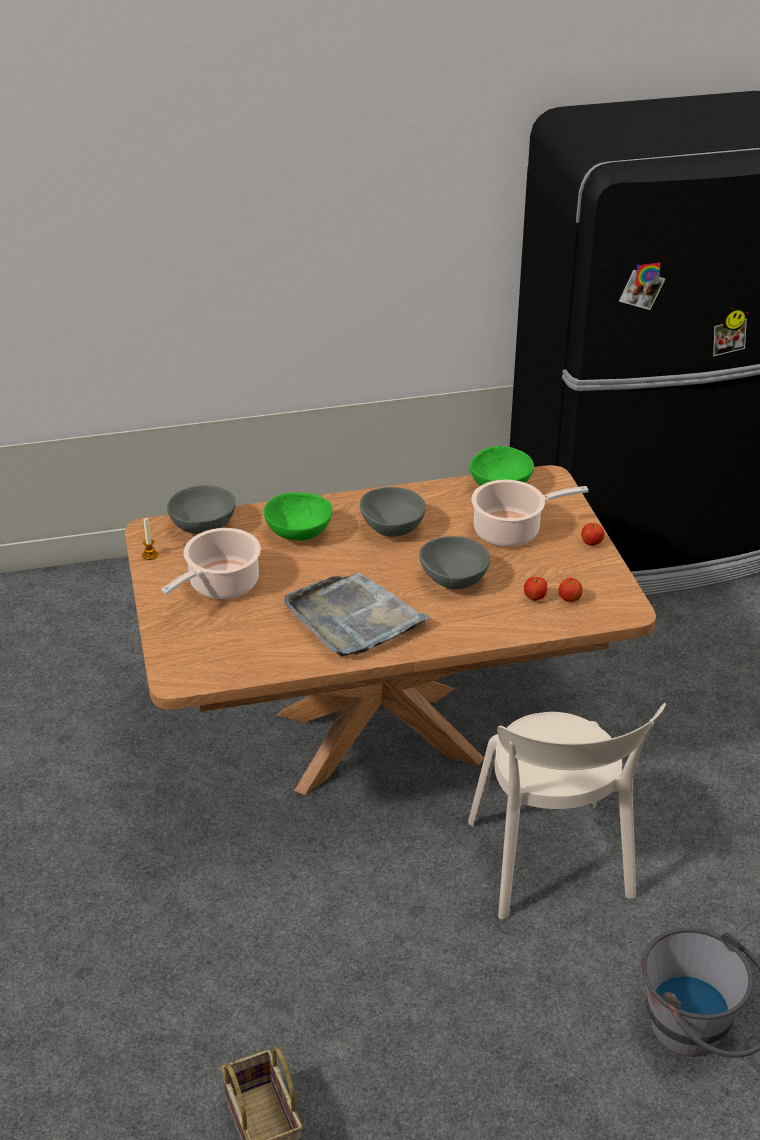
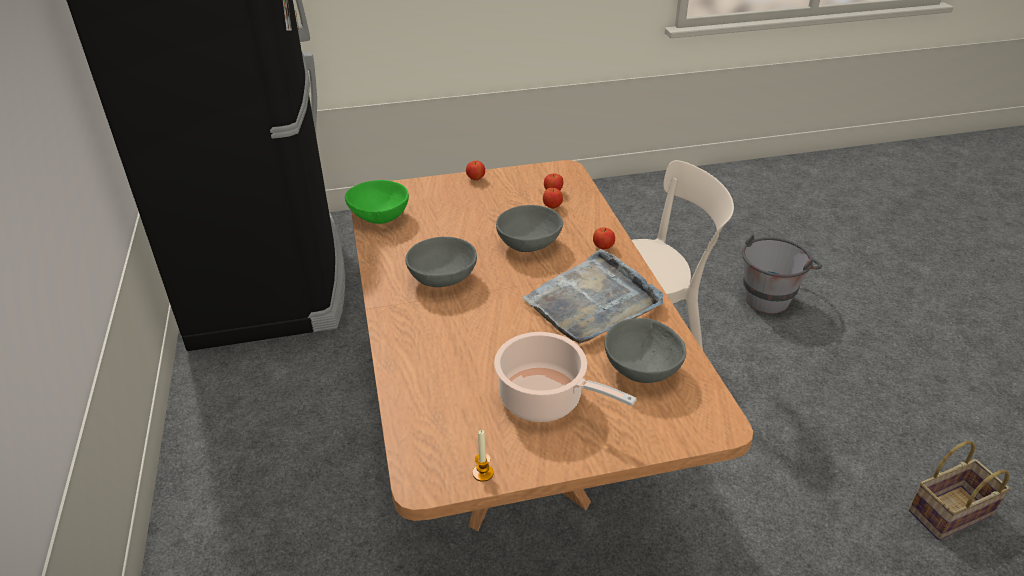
camera: 90 degrees left, 0 degrees up
(204, 526) = (422, 425): grey bowl -> grey bowl (641, 369)
(297, 533) = (445, 344): green bowl -> none
(451, 630) = (603, 247): none -> apple
(511, 531) = (454, 214): cooking pot -> none

